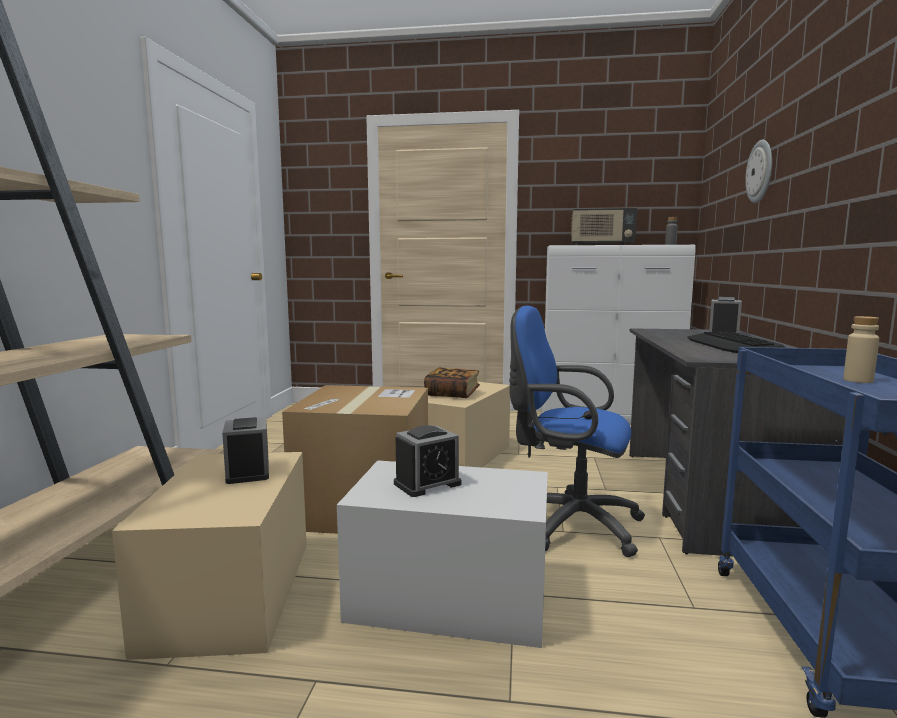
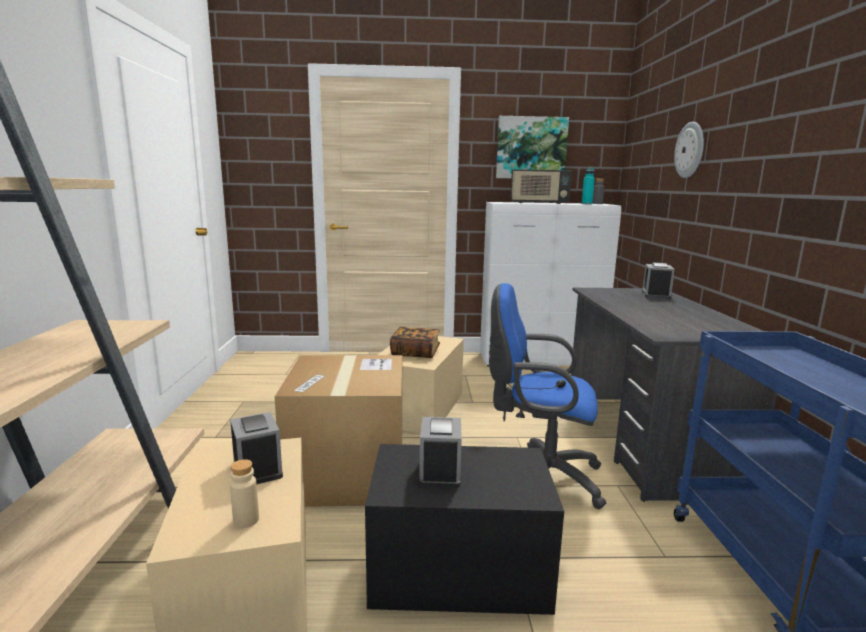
camera: 10 degrees left, 5 degrees up
(427, 484) = (440, 471): alarm clock -> alarm clock turned 45 degrees counterclockwise
(449, 597) = (458, 568): white storage box -> black storage box
(596, 189) = (531, 148): none -> picture
(656, 244) = (586, 204): none -> turquoise bottle
(731, 345) = (674, 313): keyboard -> none
(858, 380) = (808, 368): beige bottle -> beige bottle (246, 520)

